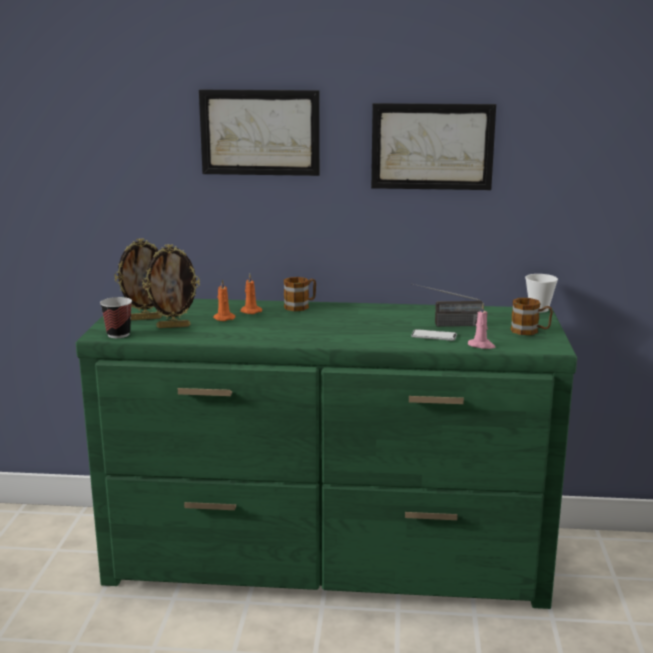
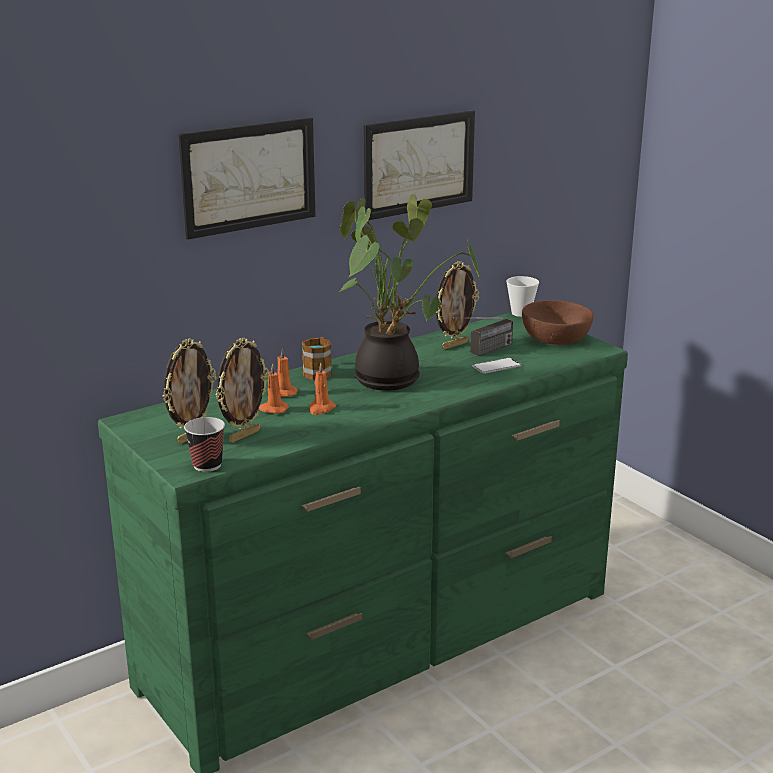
camera: 40 degrees left, 5 degrees up
(252, 326) = (321, 409): none -> orange candle
(339, 323) = (393, 379): none -> potted plant
(433, 315) = (454, 345): none -> picture frame
(481, 345) = (549, 364): pink candle -> none
(530, 331) = (556, 338): mug -> brown bowl

